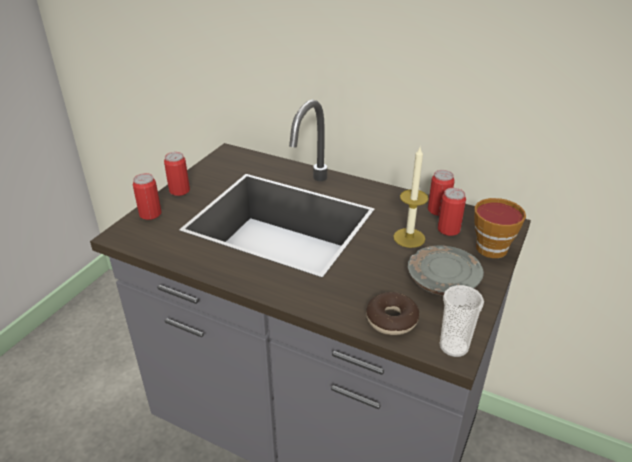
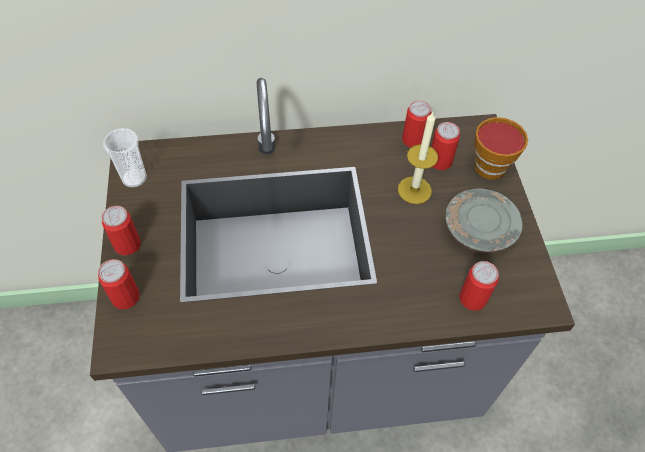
camera: 35 degrees left, 20 degrees up
(391, 320) = (472, 298): donut -> can
(453, 346) = (538, 298): cup -> cup (134, 178)

